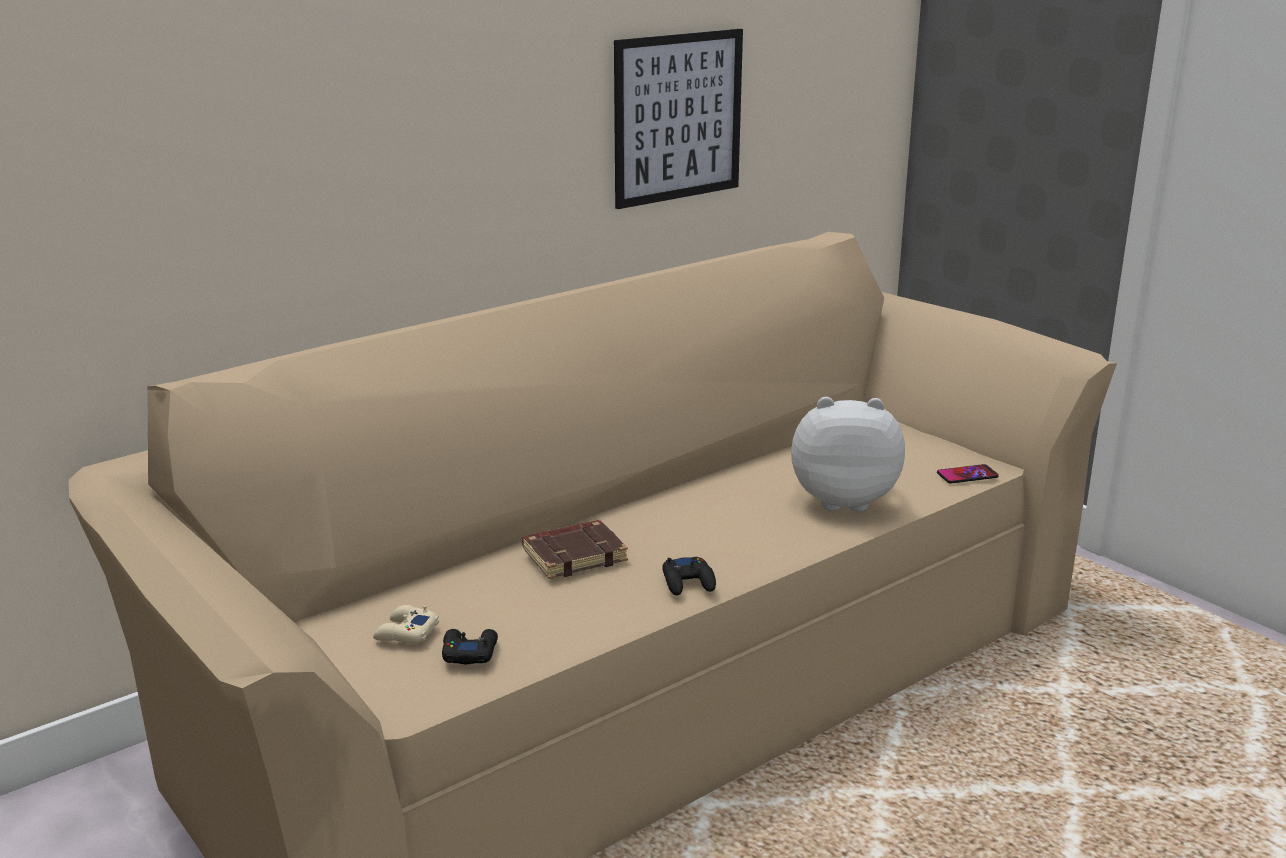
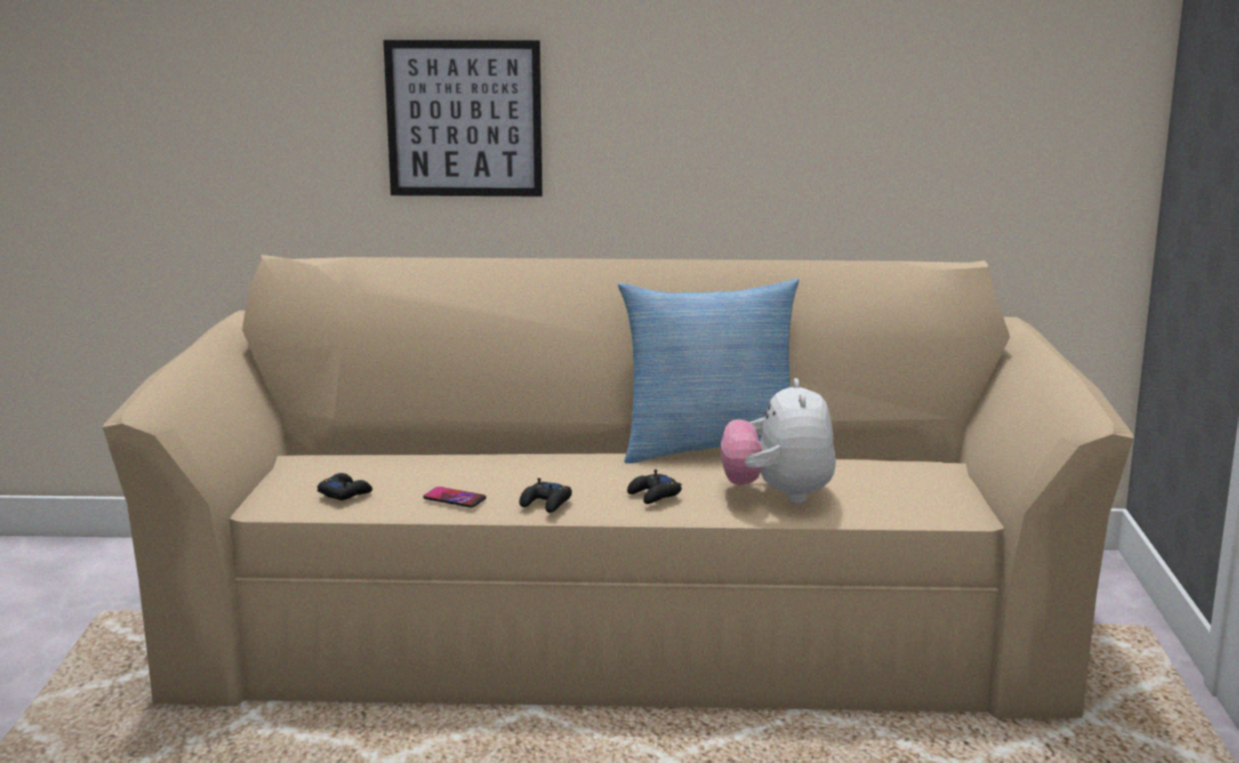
camera: 40 degrees right, 5 degrees down
(406, 633) = (331, 472): beige game controller -> none
(575, 555) = (505, 465): brown book -> none
(678, 117) = (817, 121): picture -> picture (464, 118)
(707, 473) = (710, 448): none -> pillow
(761, 537) = (654, 495): none -> black game controller
(842, 499) = (778, 495): plush toy -> plush toy turned 135 degrees counterclockwise
(967, 475) = (932, 514): phone -> phone (454, 498)

